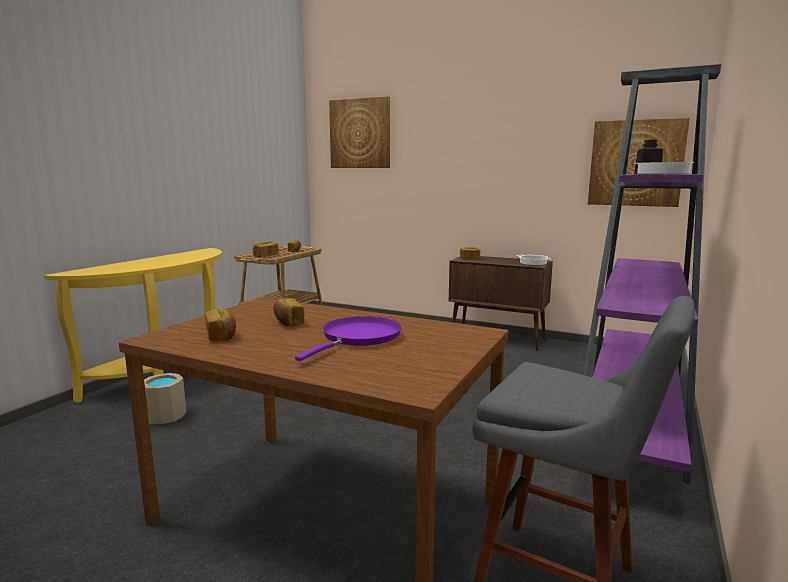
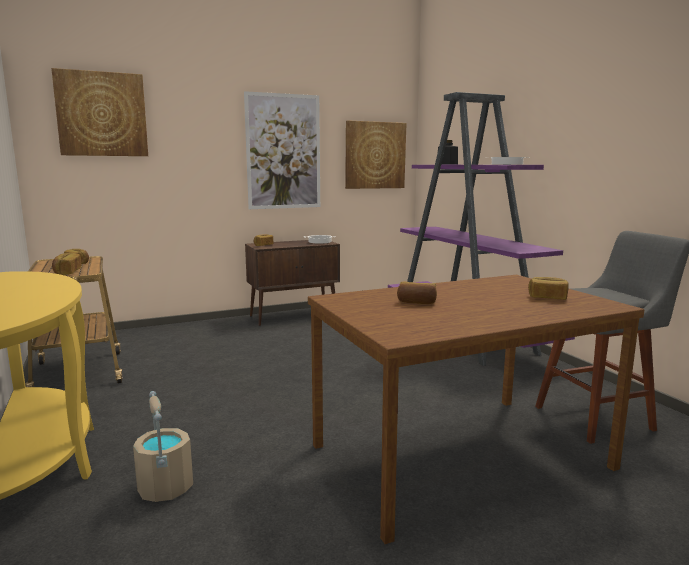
camera: 50 degrees left, 0 degrees up
(222, 336) = (427, 321): bread -> bread (547, 298)
(358, 338) = (490, 297): purple frying pan -> none
(514, 161) = (283, 152): none -> picture

